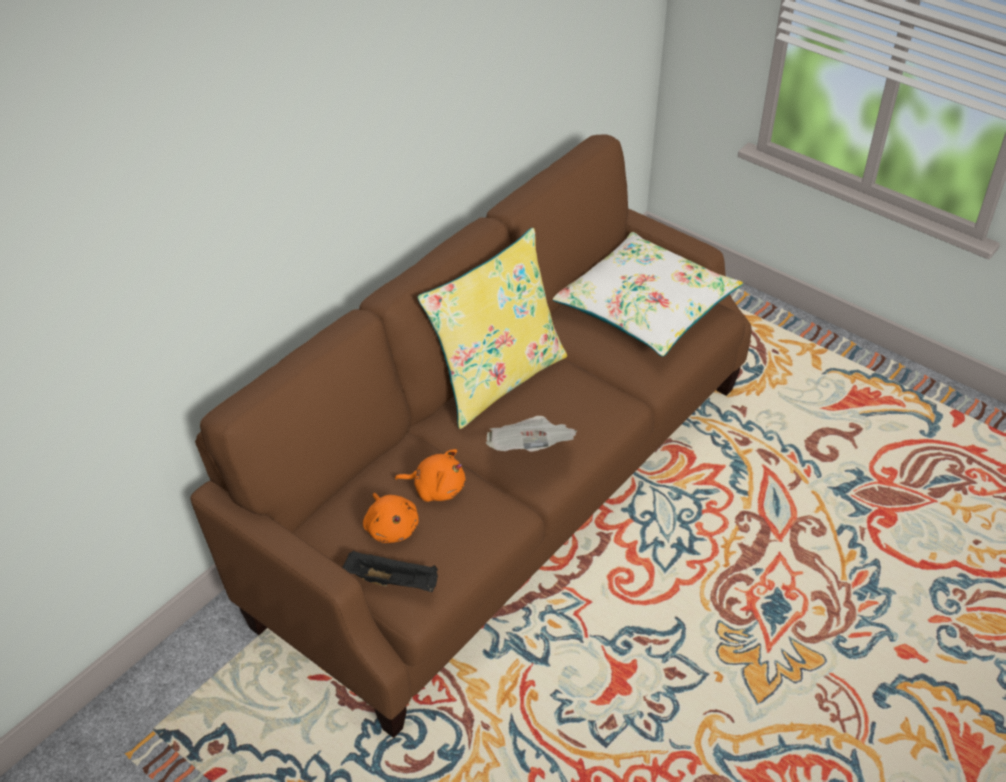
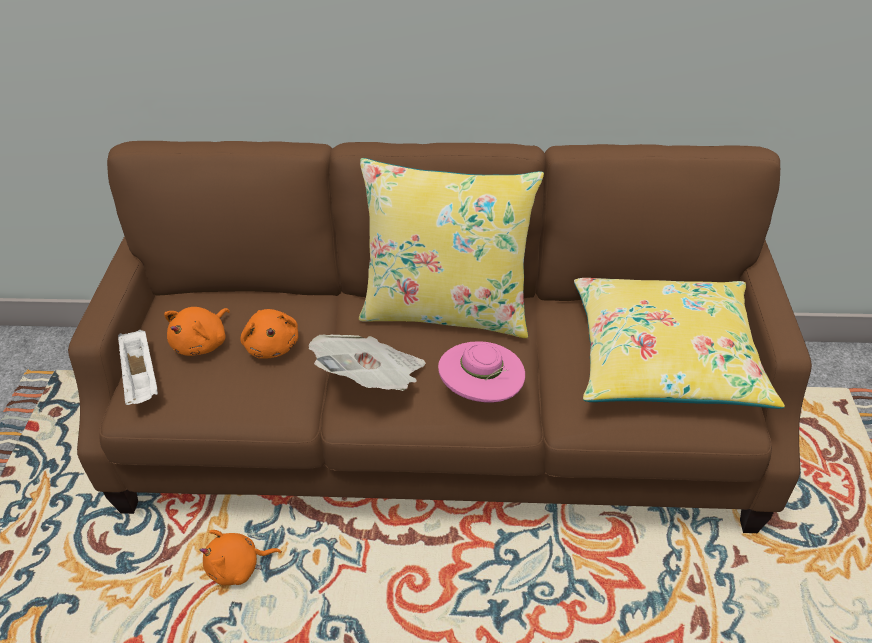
camera: 55 degrees right, 0 degrees up
(393, 581) = (142, 378): black tray -> white tray
(520, 678) = (238, 567): none -> orange plush toy
(594, 404) = (481, 392): none -> pink hat
(645, 307) = (665, 357): white pillow -> yellow pillow

